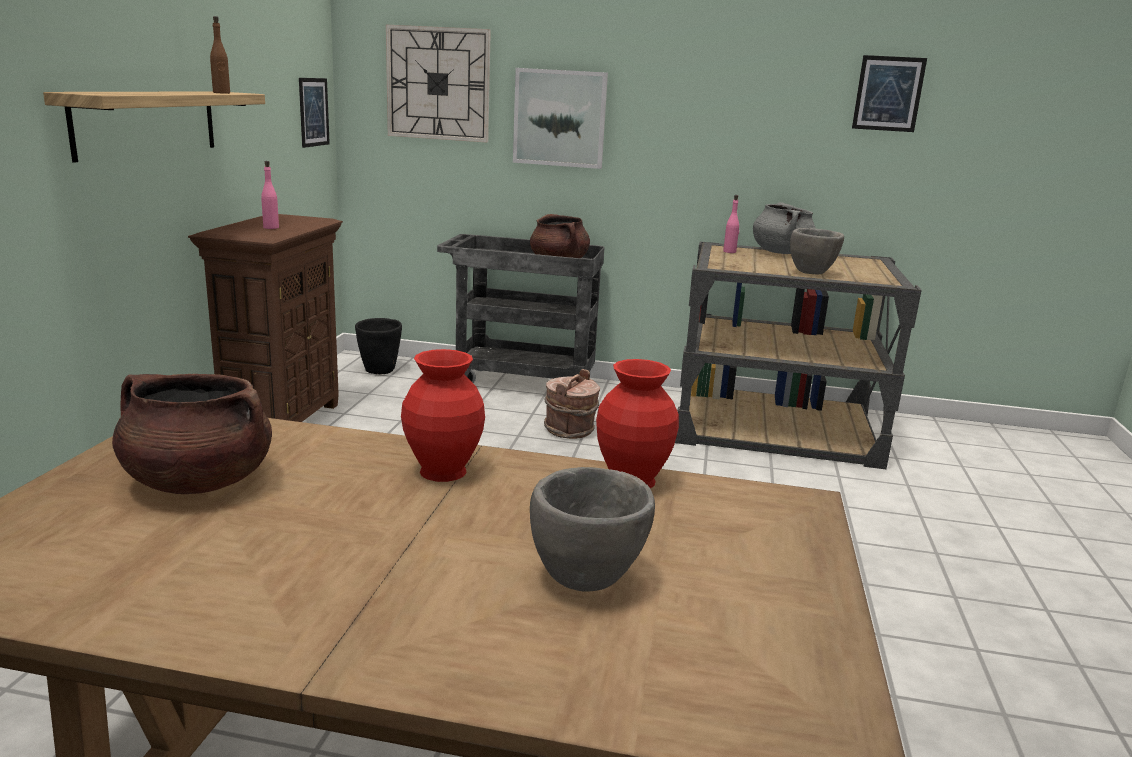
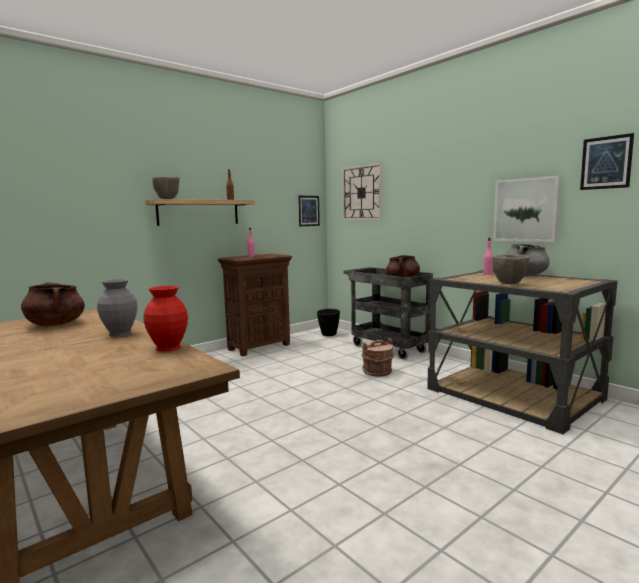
camera: 40 degrees right, 10 degrees down
(442, 472) = (119, 334): red vase -> grey vase
(559, 118) = (412, 203): picture -> picture (526, 210)
(587, 580) = (56, 368): grey bowl -> grey bowl (167, 199)

